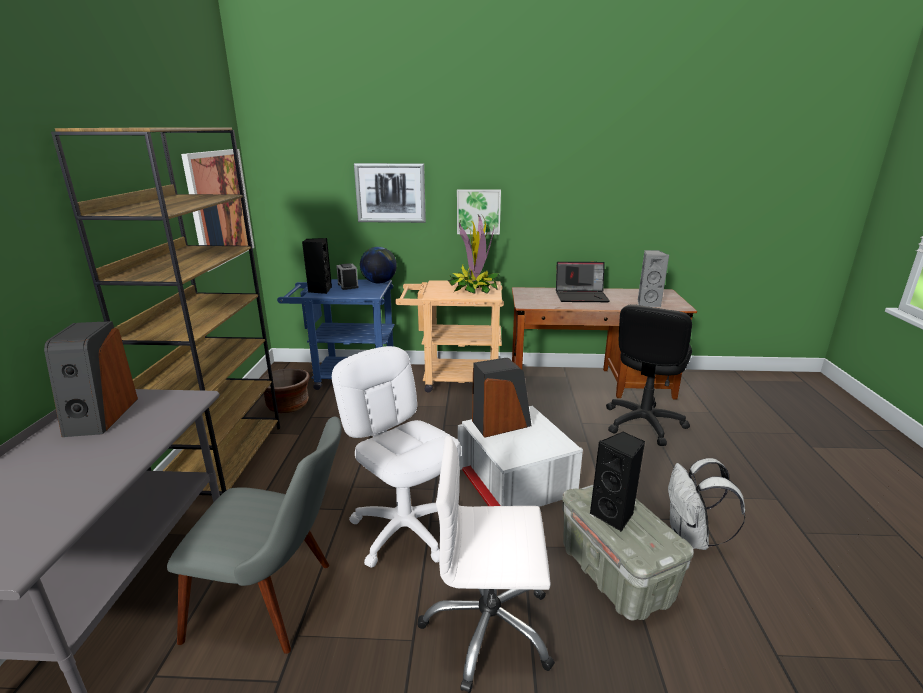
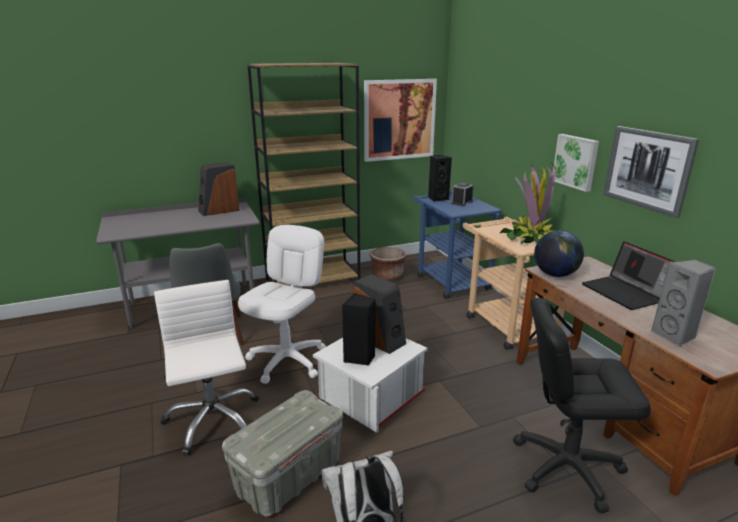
camera: 65 degrees right, 0 degrees up
(379, 282) = (486, 208): globe -> globe (555, 274)
(390, 193) = (516, 128): picture -> picture (647, 169)
(614, 515) = (284, 419): black speaker -> black speaker (360, 358)

